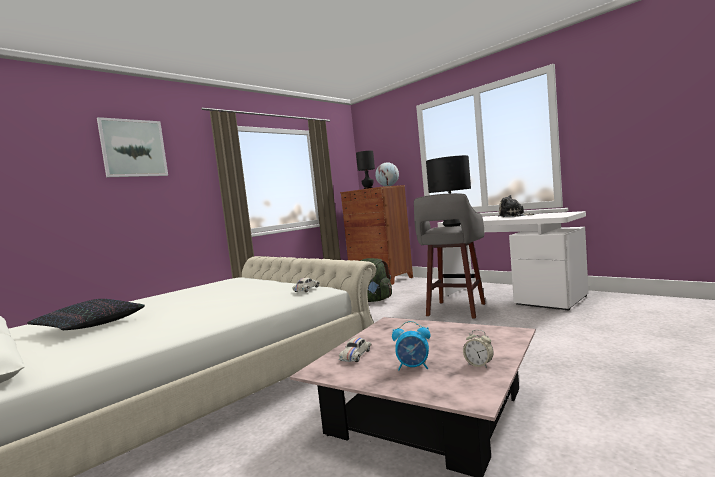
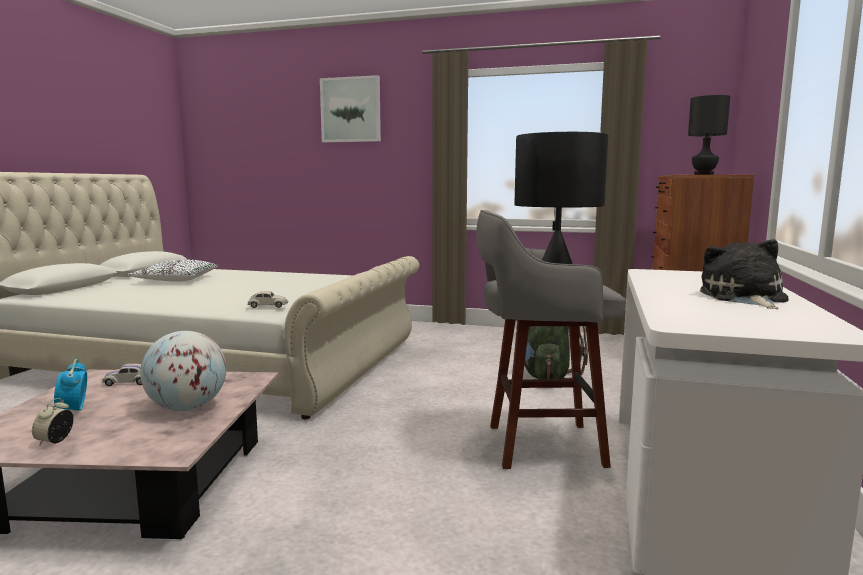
camera: 60 degrees right, 5 degrees up
(89, 326) = (176, 280): black pillow -> white pillow
(388, 186) = (715, 174): globe -> globe (187, 408)

